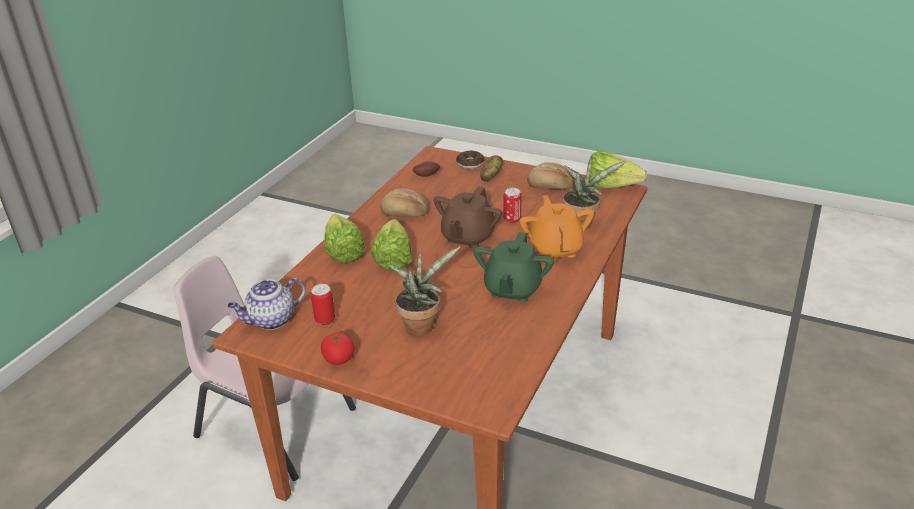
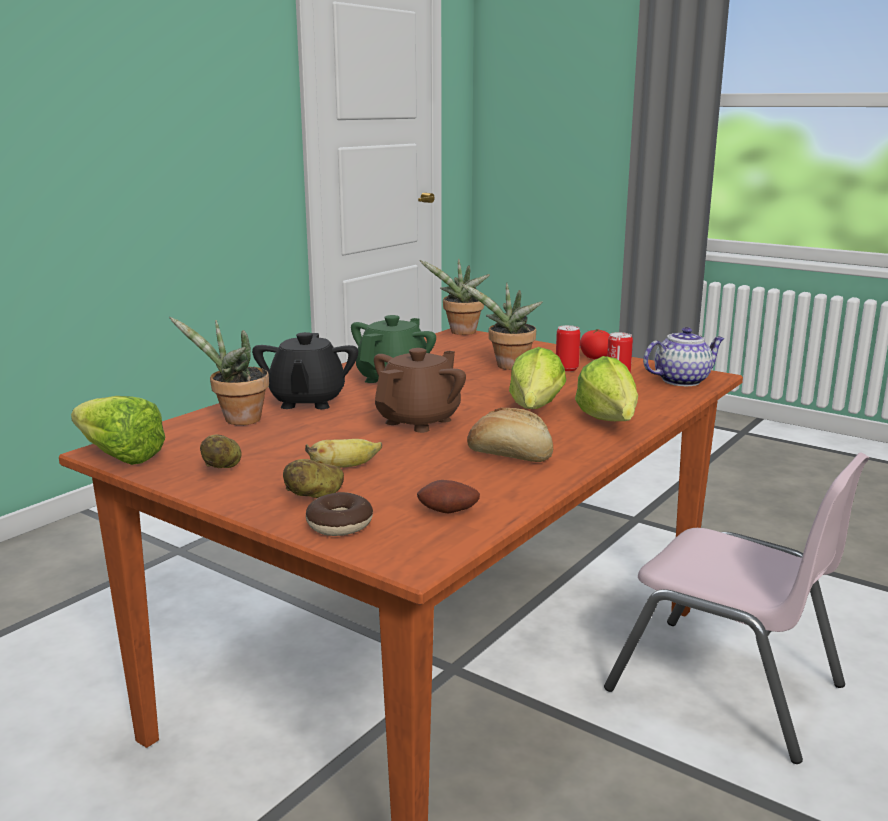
camera: 170 degrees left, 15 degrees down
(489, 194) = (344, 467): none -> banana
(492, 410) = (460, 333): none -> potted plant
(512, 219) = (336, 433): can -> can (566, 369)
(550, 187) = (224, 467): bread -> potato
(555, 249) = (307, 401): orange teapot -> black teapot

